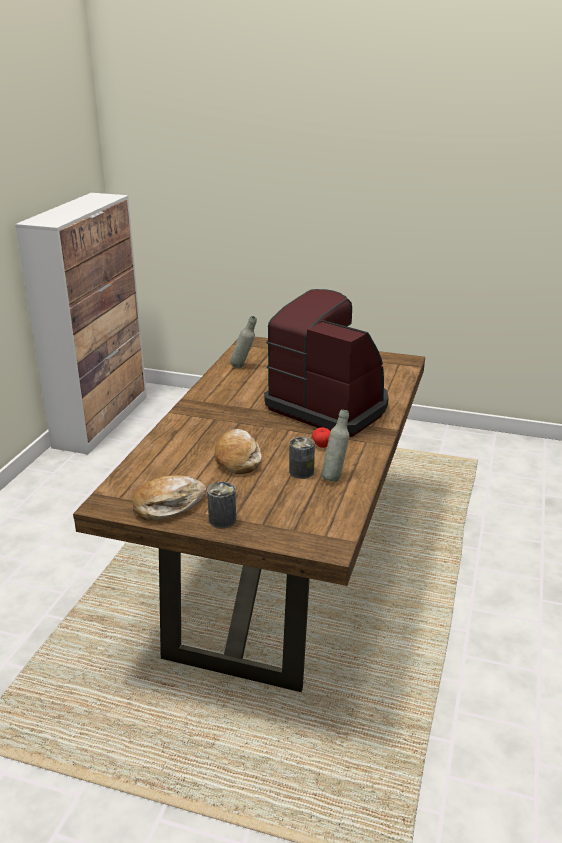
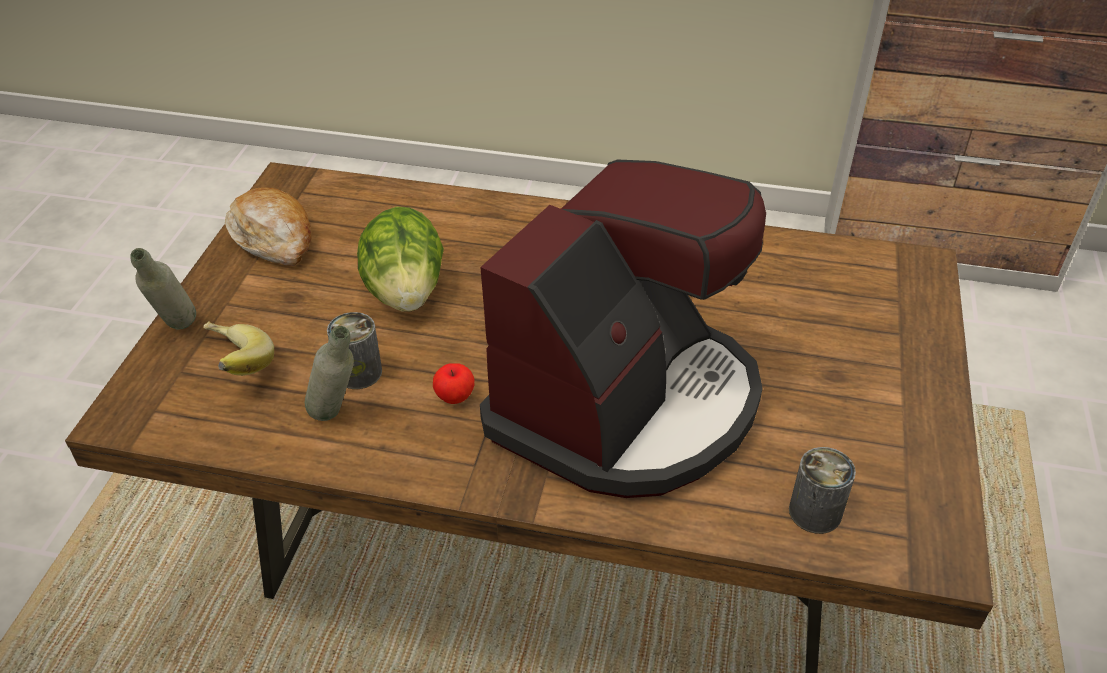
camera: 85 degrees right, 15 degrees up
(222, 520) = (225, 293): can -> can (815, 512)
(237, 459) = (405, 292): bread -> lettuce
(243, 367) = (783, 267): grey bottle -> grey bottle (178, 332)
(292, 511) = (234, 367): none -> banana

